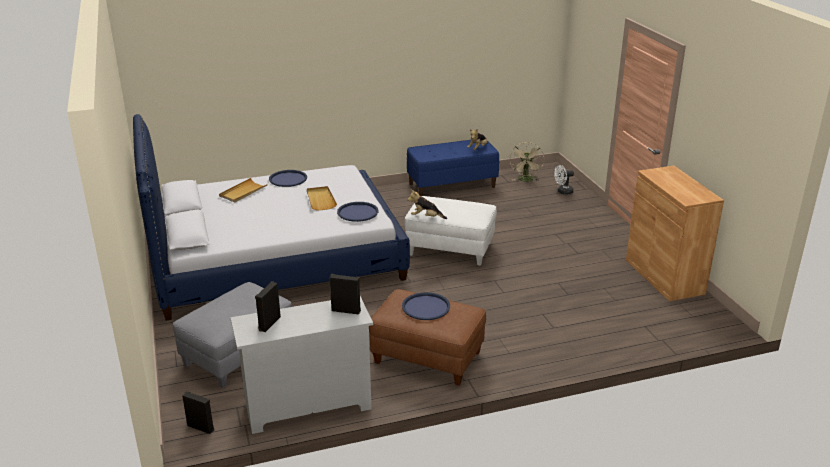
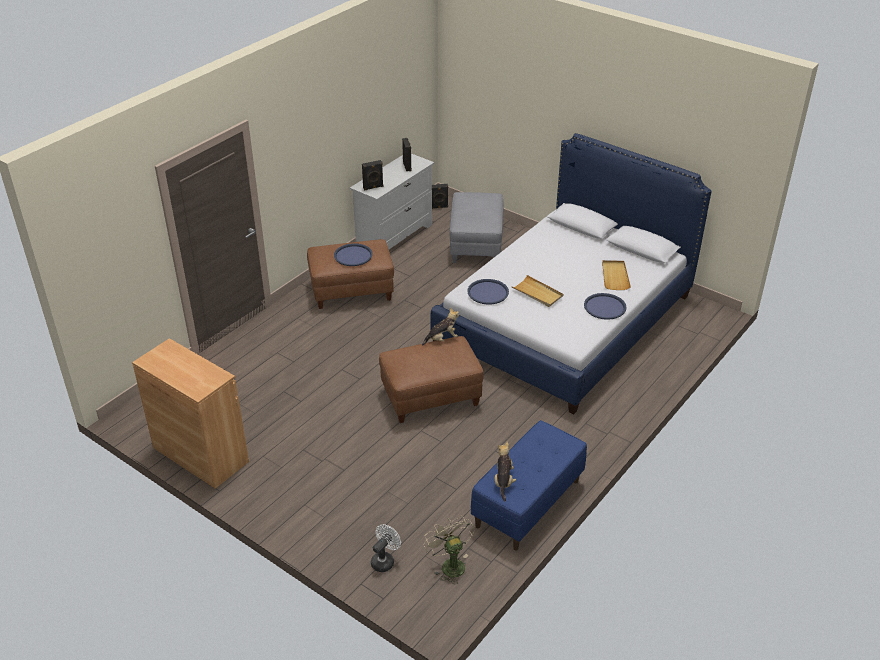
camera: 145 degrees right, 10 degrees up
(451, 249) = (430, 398): white ottoman -> brown ottoman

